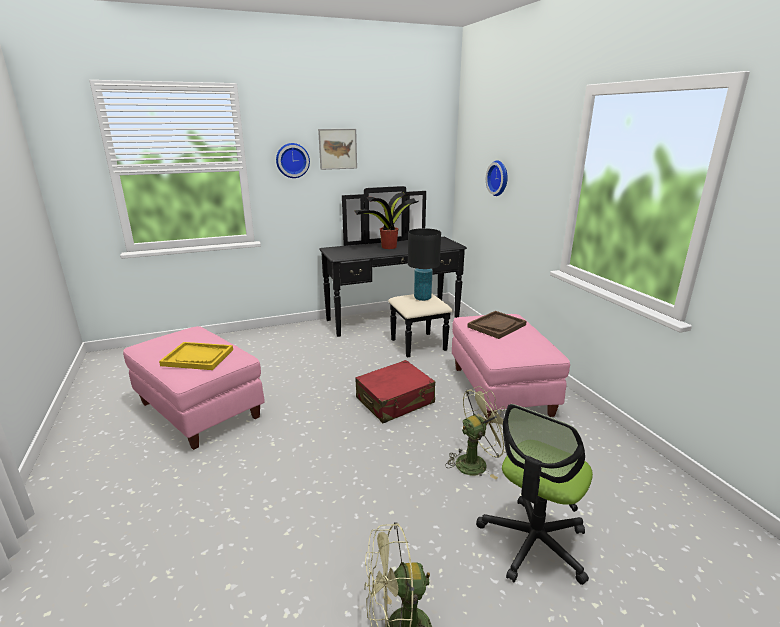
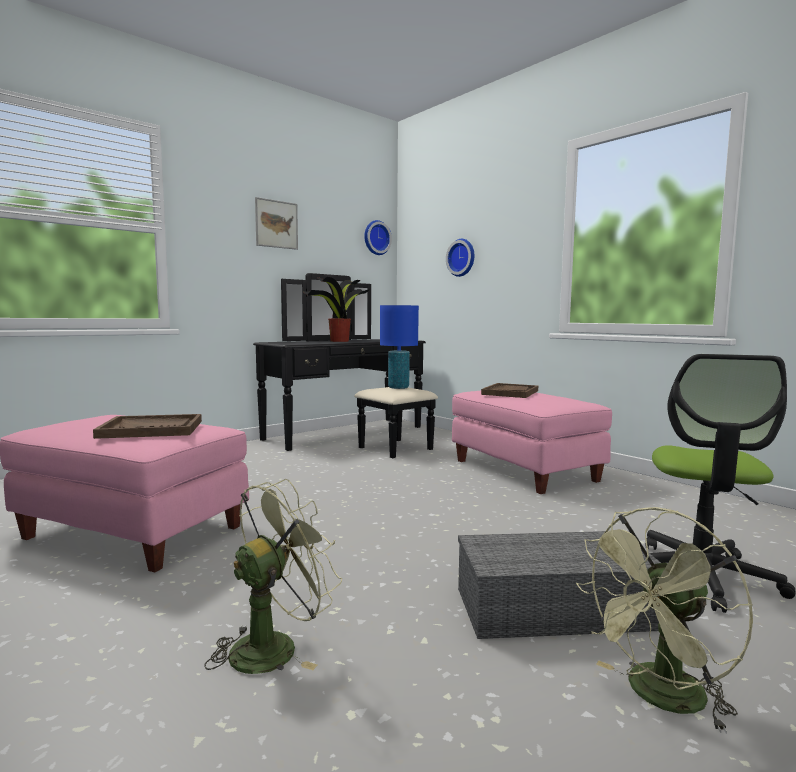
camera: 20 degrees left, 15 degrees down
(198, 357) = (152, 429): yellow tray -> brown tray
(292, 160) = (223, 229): wall clock -> wall clock (376, 238)
(395, 401) = (414, 491): red suitcase -> none
(395, 543) = (552, 609): none -> grey storage box
(422, 298) = (398, 387): black table lamp -> blue table lamp
(476, 462) = (563, 524): green fan -> green fan (274, 645)

